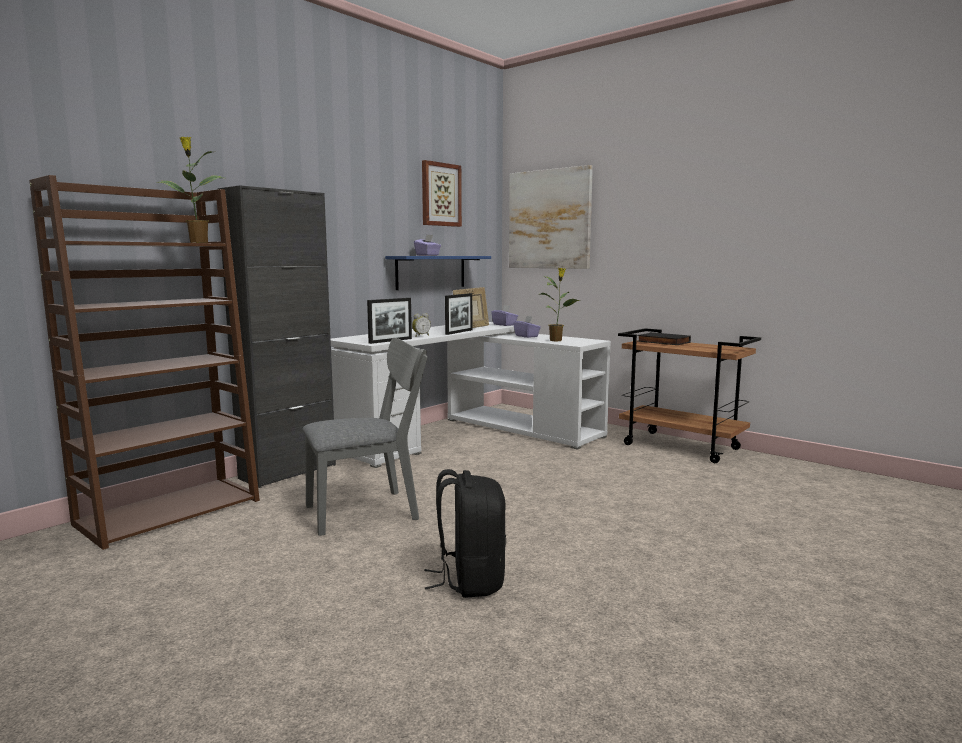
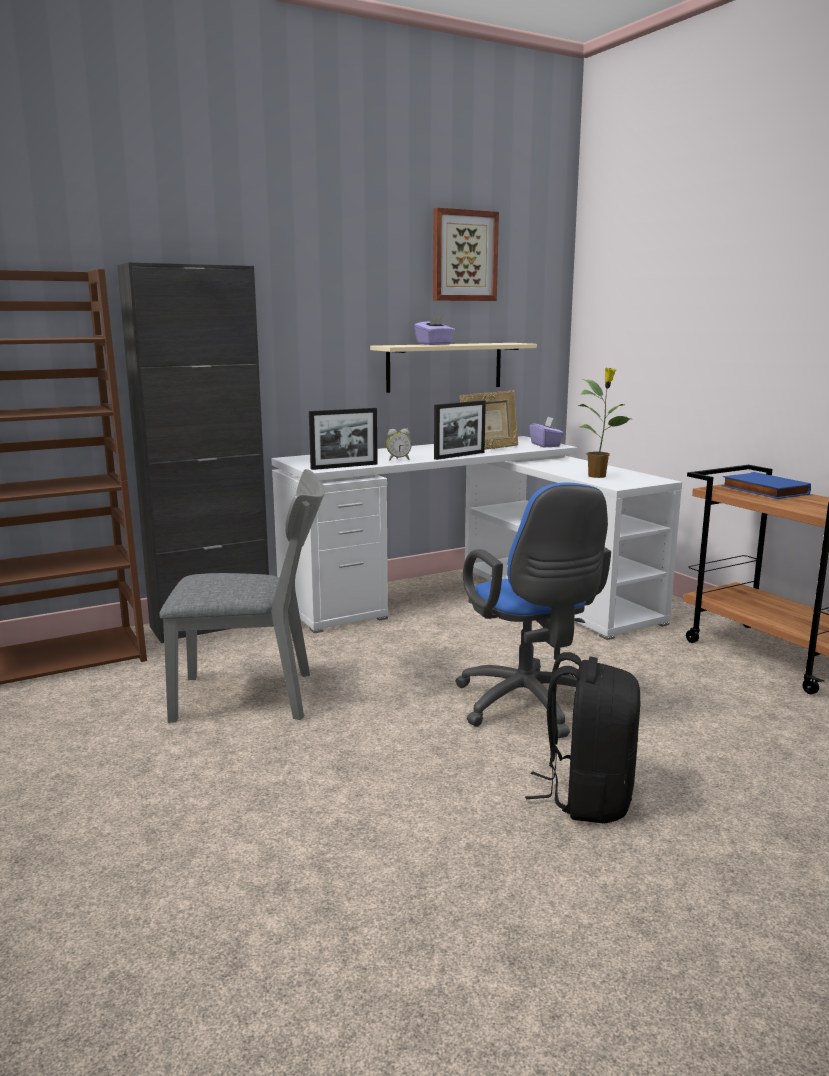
camera: 20 degrees right, 5 degrees up
(197, 242) = (74, 338): potted plant -> none
(431, 272) = (444, 367): blue shelf -> beige shelf
(470, 580) = (285, 826): black backpack -> black backpack (587, 797)
(527, 336) = (566, 465): purple tissue box -> none
(549, 219) = (631, 288): picture -> none
(564, 491) = (528, 708): none -> blue office chair
(662, 342) = (763, 490): black book -> blue book

